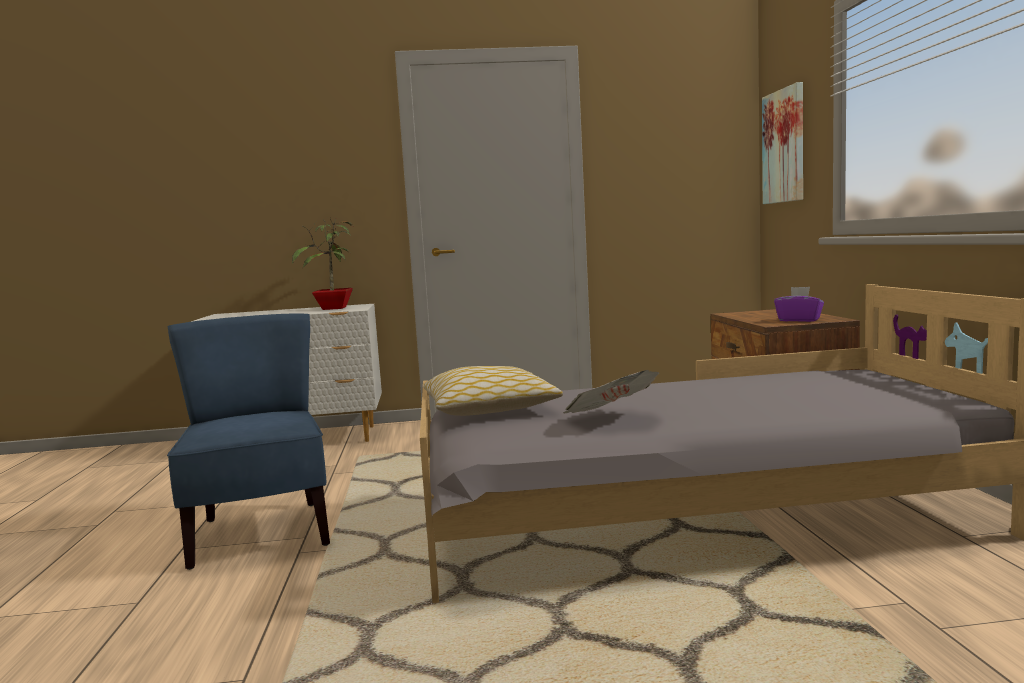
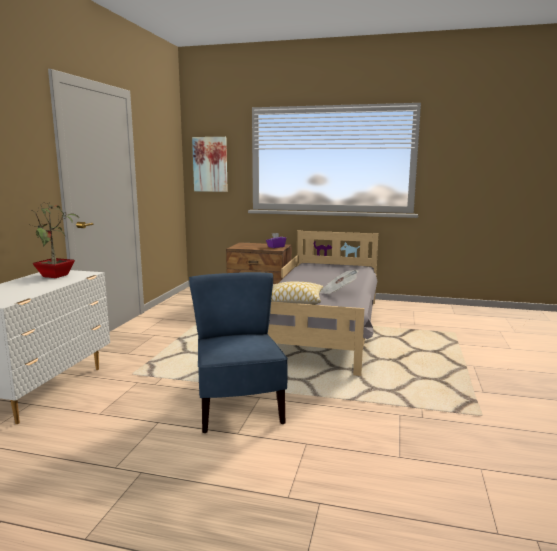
camera: 70 degrees left, 5 degrees up
(261, 533) = (238, 409): blue chair -> blue chair turned 75 degrees clockwise

